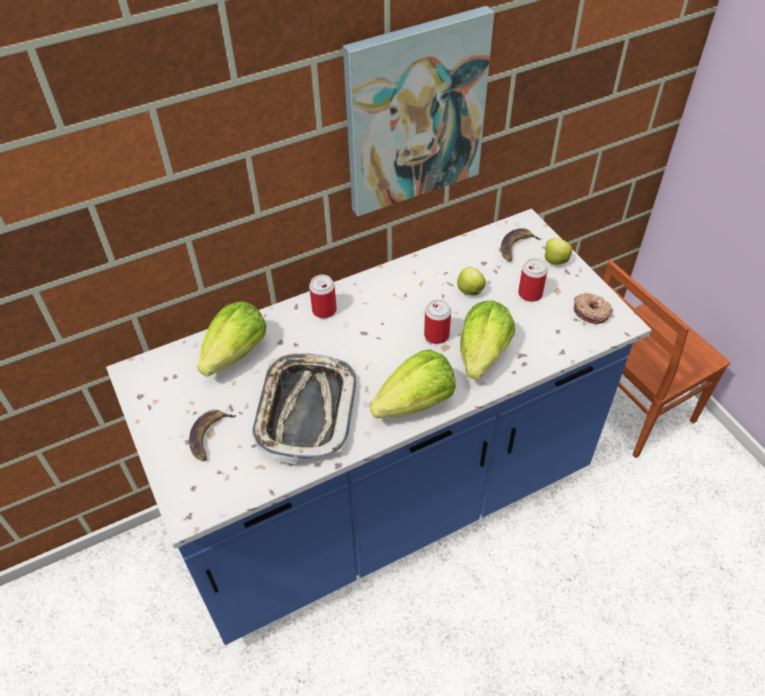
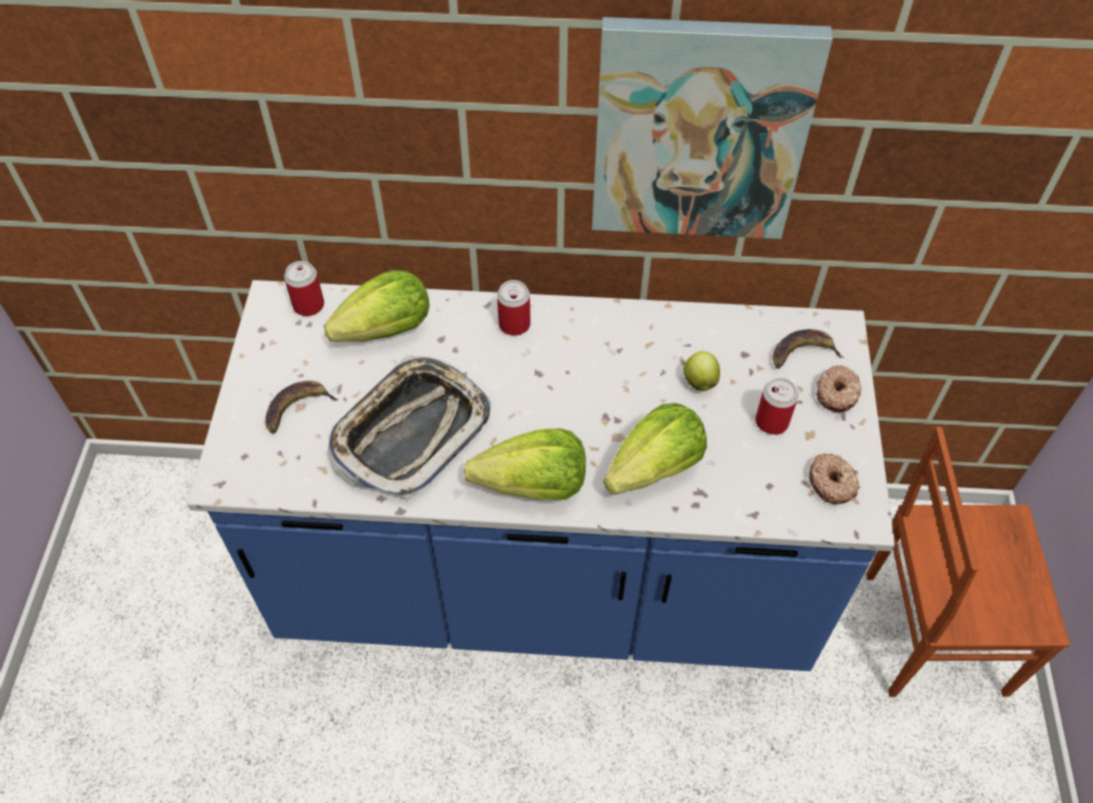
camera: 30 degrees right, 5 degrees up
(436, 335) = (618, 417): can -> can (308, 305)
(554, 261) = (837, 394): apple -> donut

